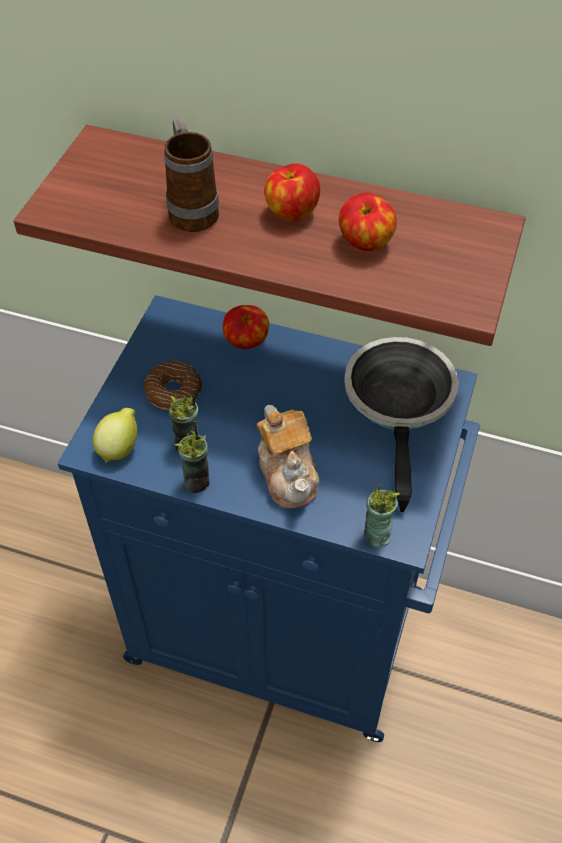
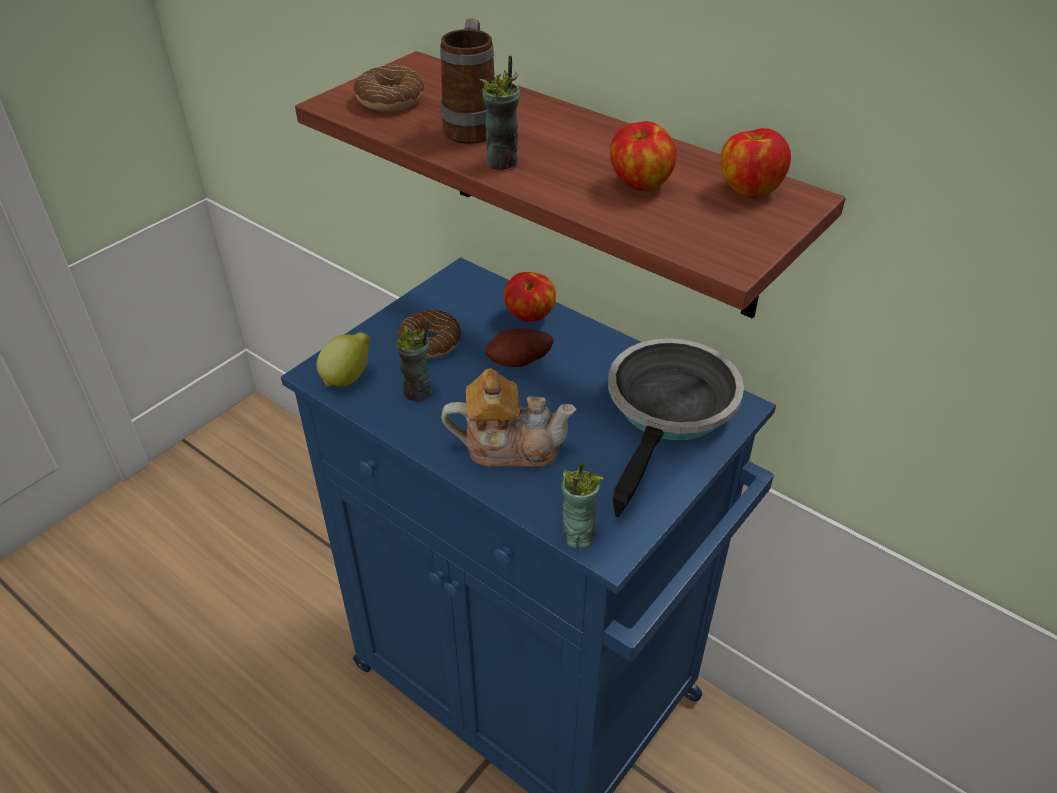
camera: 20 degrees right, 10 degrees down
(99, 194) = (390, 100): none -> donut
(197, 482) = (408, 429): cup -> cup (502, 162)
(260, 392) = (520, 363): none -> potato
(288, 473) = (509, 446): teapot -> teapot turned 90 degrees counterclockwise
(291, 212) = (574, 146): apple -> apple (749, 189)

